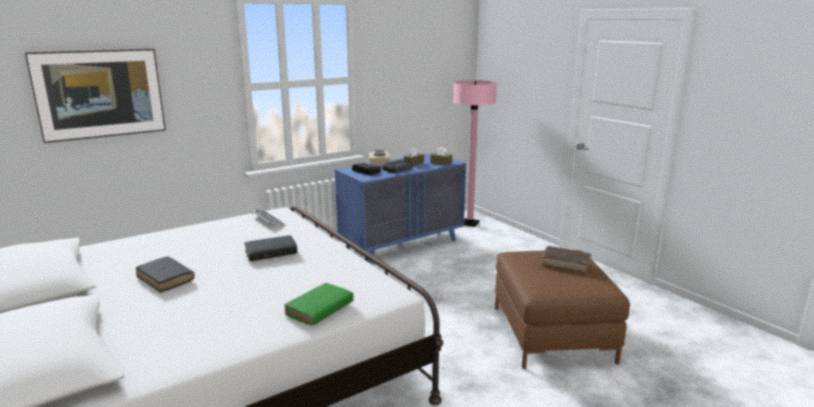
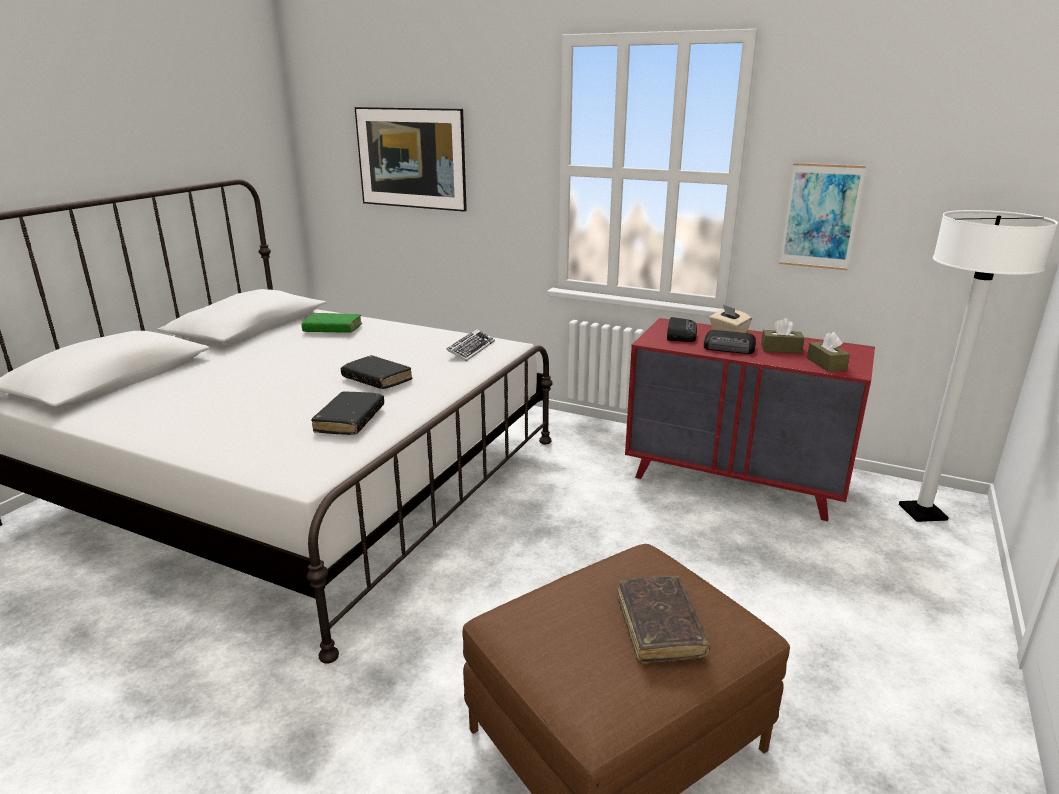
camera: 60 degrees right, 5 degrees up
(165, 279) = (278, 360): black book -> black book (350, 420)
(319, 310) = (240, 447): green book -> green book (333, 329)
(393, 94) = (820, 216): none -> picture
(402, 245) = (735, 480): blue dresser -> red dresser
(469, 223) = (922, 513): pink floor lamp -> white floor lamp

